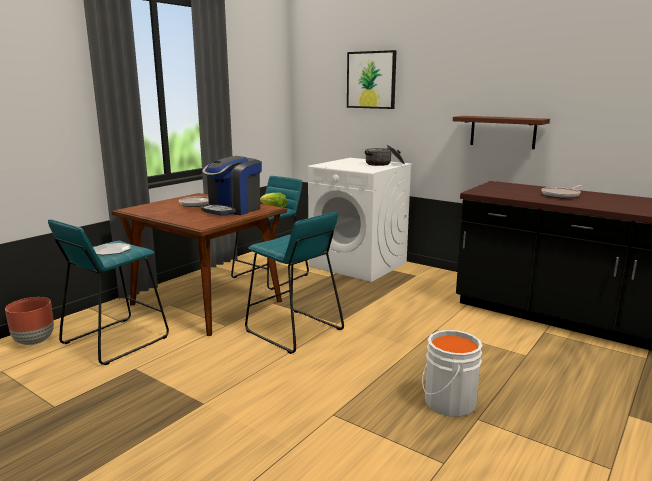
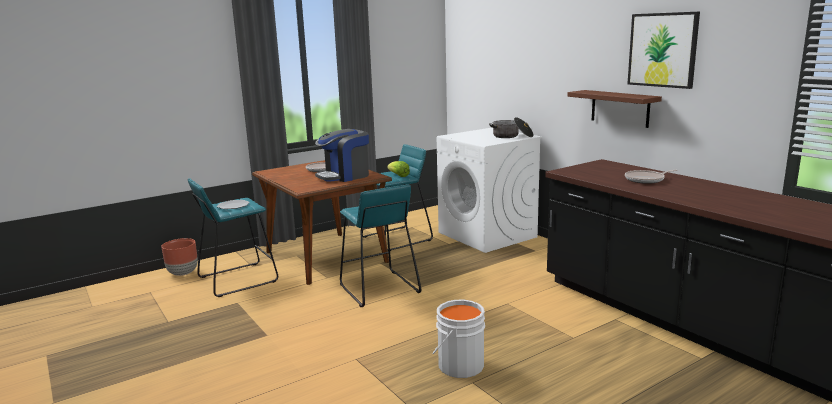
camera: 20 degrees right, 0 degrees up
(371, 80) = (508, 51): picture -> picture (662, 50)

